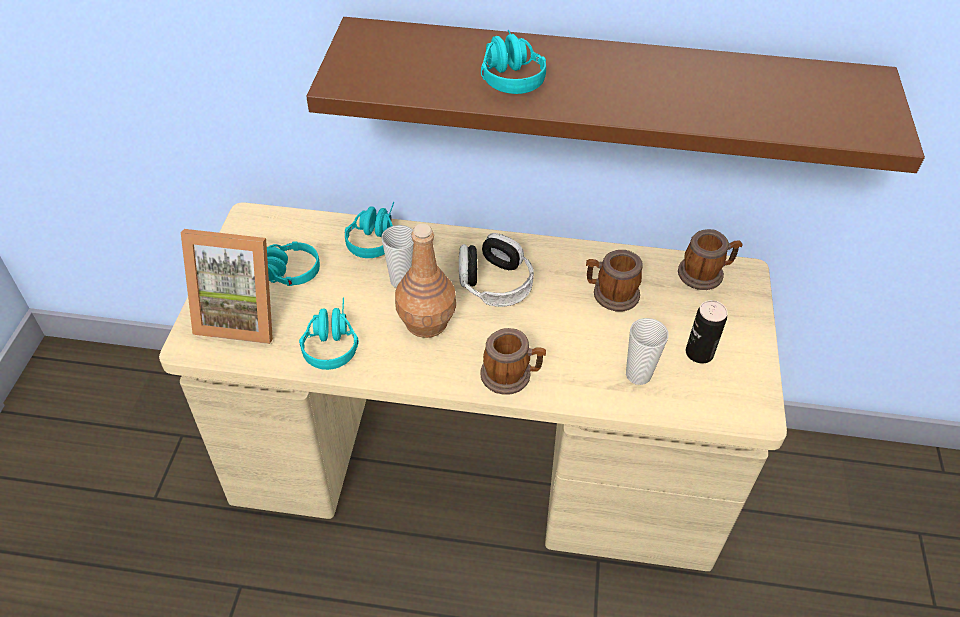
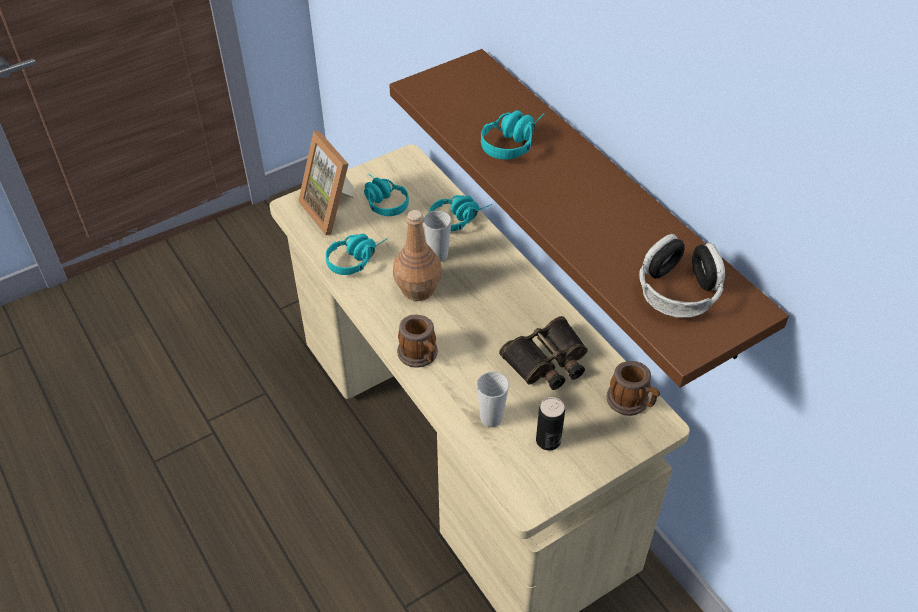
camera: 50 degrees right, 0 degrees up
(494, 283) = (488, 298): headphones -> headphones (678, 290)
(610, 294) = (547, 361): mug -> binoculars

